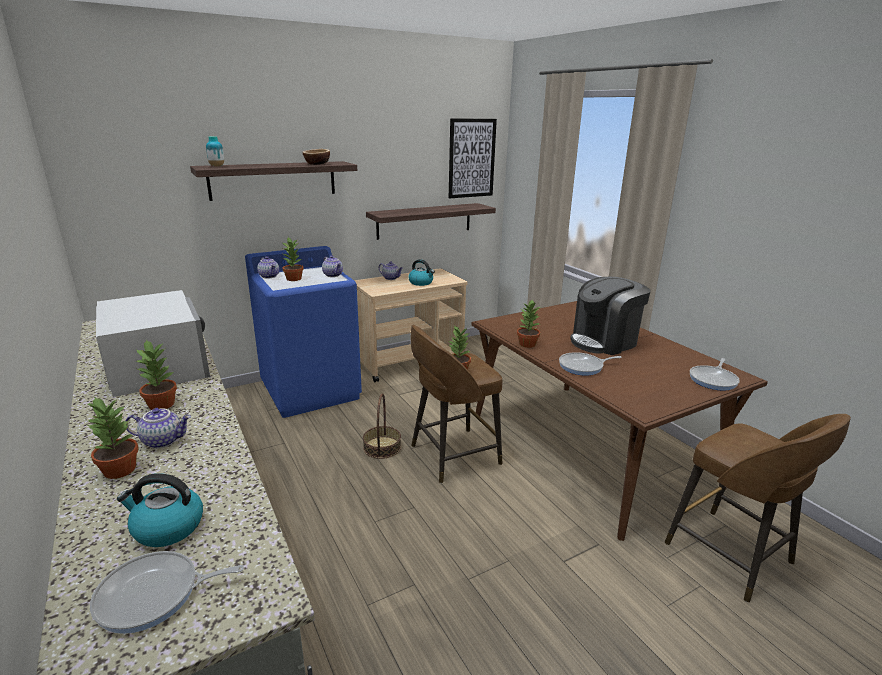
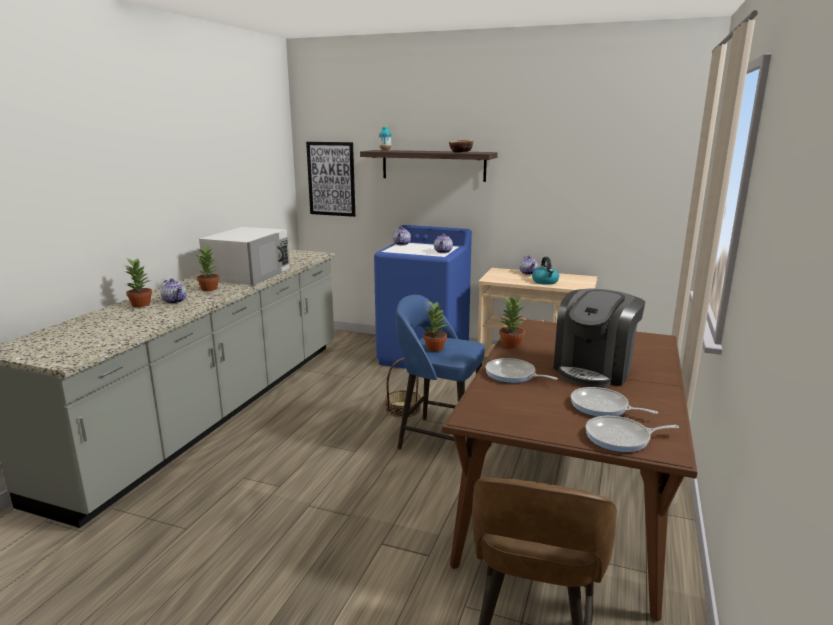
camera: 50 degrees right, 5 degrees down
(154, 595) = (55, 342): frying pan -> frying pan (602, 407)
(167, 528) = (104, 327): kettle -> none
(294, 278) = (412, 248): potted plant -> none
(424, 220) = (582, 220): shelf -> none
(452, 455) = (439, 438): brown stool -> blue stool
(471, 158) = (653, 156): picture -> picture (331, 179)
(604, 341) = (594, 369): coffee machine -> coffee machine turned 75 degrees counterclockwise

